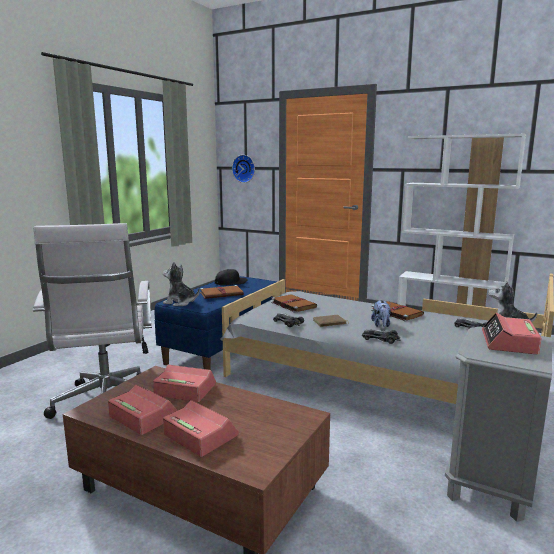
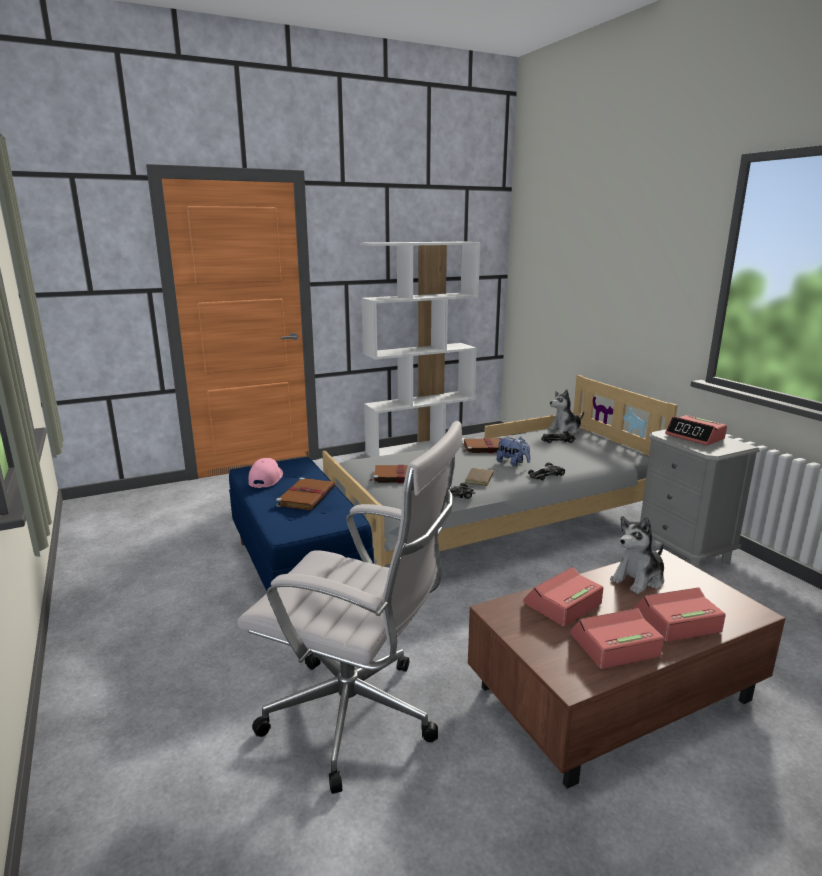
camera: 55 degrees left, 5 degrees up
(180, 302) = (300, 528): plush toy -> plush toy (638, 579)
(231, 283) = (266, 479): black cap -> pink cap
(244, 168) = (89, 294): wall clock -> none

